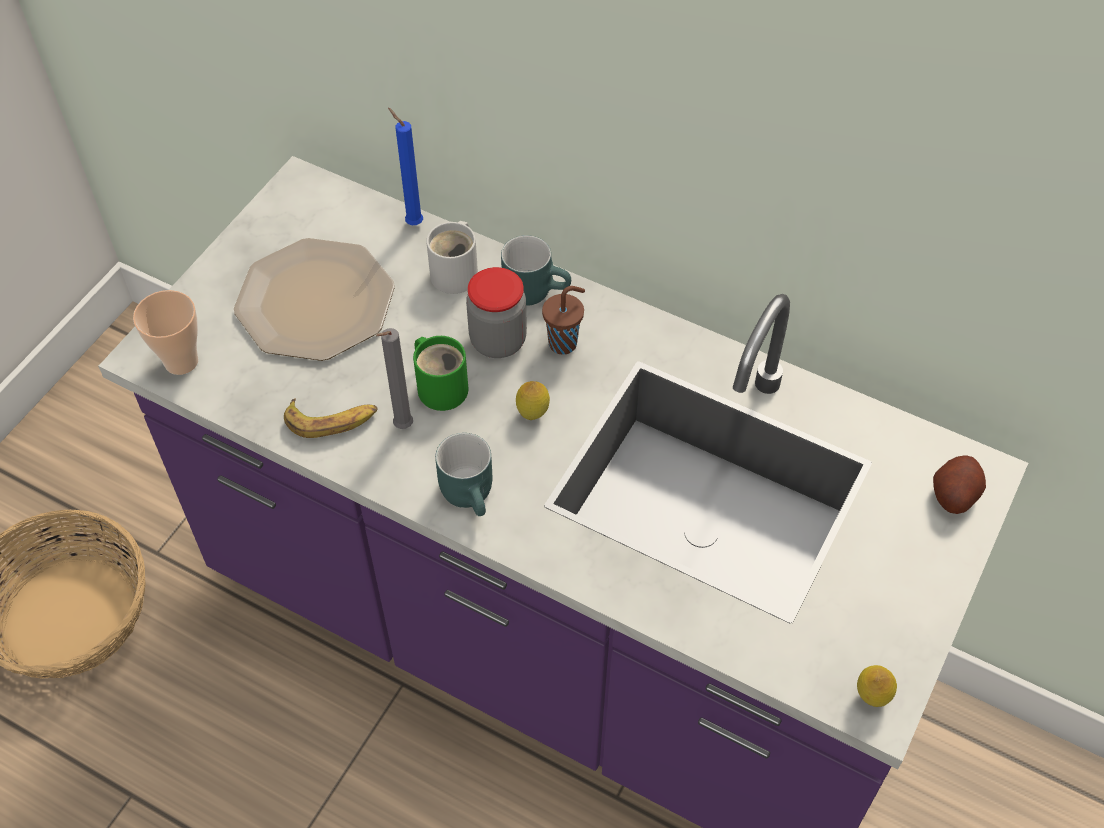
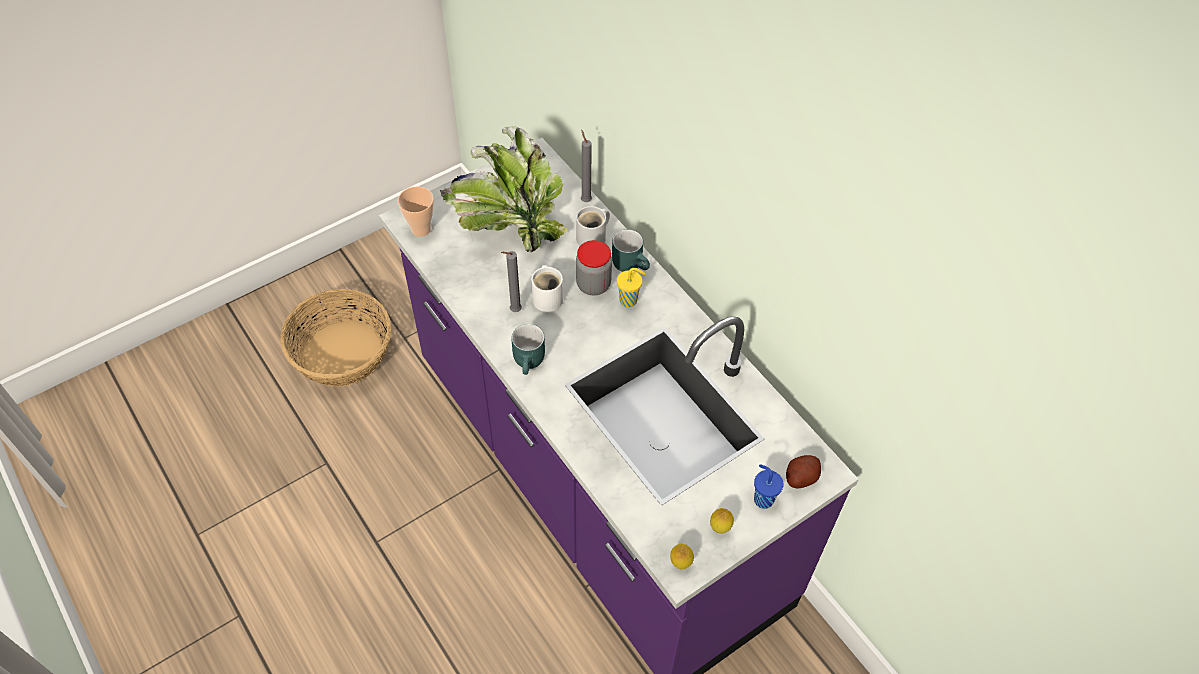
camera: 25 degrees right, 0 degrees up
(315, 303) = (507, 224): plate -> potted plant
(332, 420) = (480, 292): banana -> none
(412, 222) = (585, 200): blue candle -> grey candle
(441, 385) = (548, 297): green mug -> white mug
(532, 414) = (588, 332): lemon -> lemon (720, 528)
(564, 343) = (629, 300): brown cup -> yellow cup
(923, 549) = (762, 499): none -> blue cup

